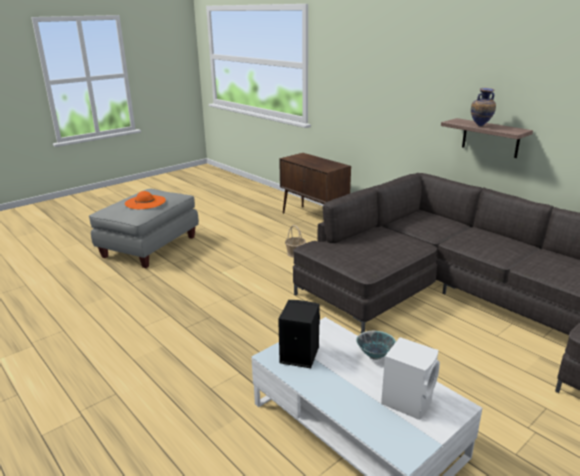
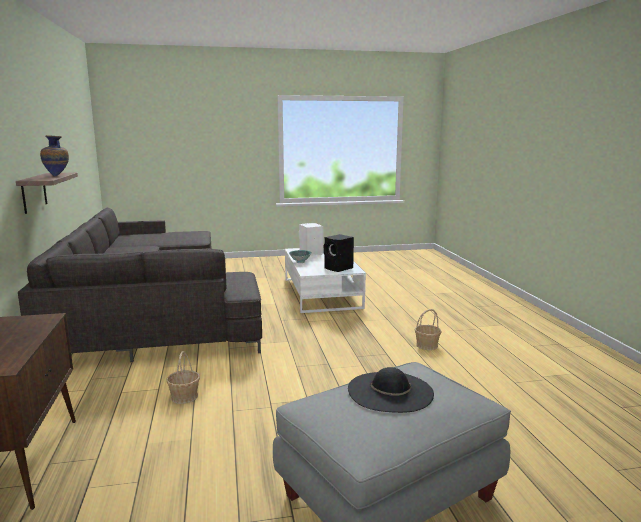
camera: 150 degrees left, 10 degrees down
(145, 202) = (390, 391): orange hat -> black hat
(147, 352) = (427, 345): none -> basket

